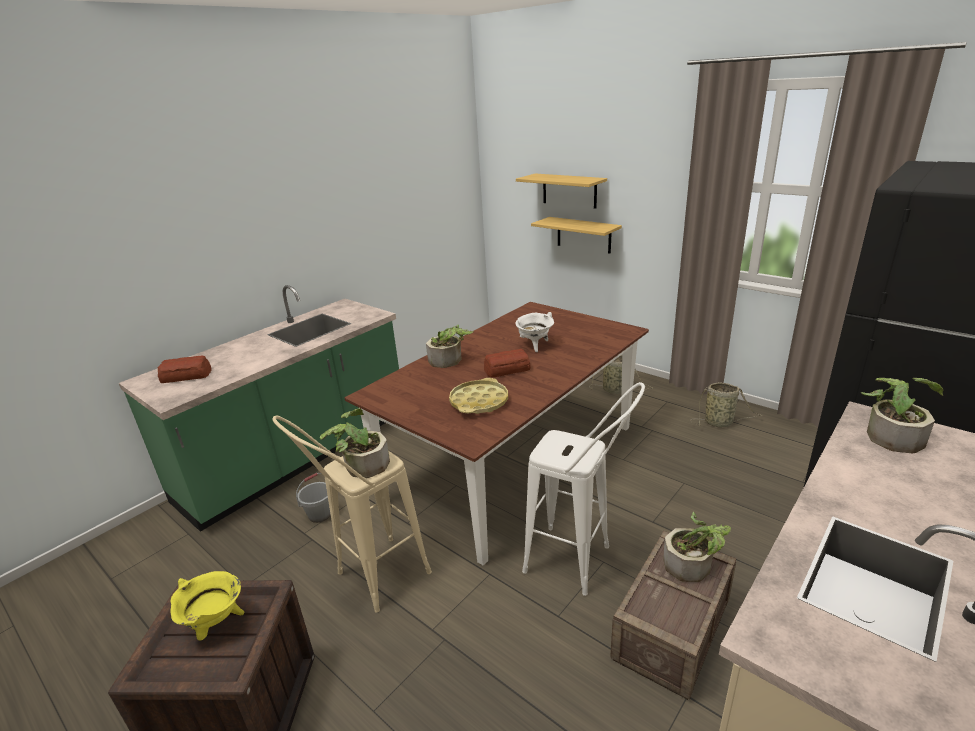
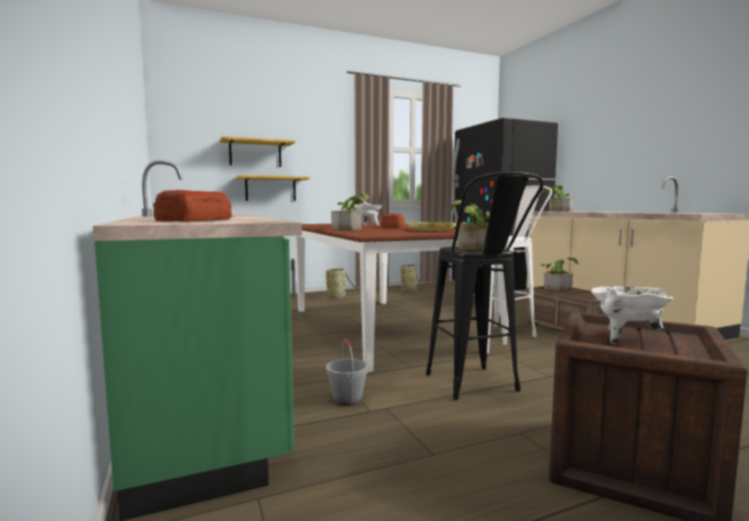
camera: 65 degrees left, 20 degrees down
(216, 625) = (626, 338): yellow cooking pot -> white cooking pot
(372, 581) = (478, 388): beige stool -> black stool

